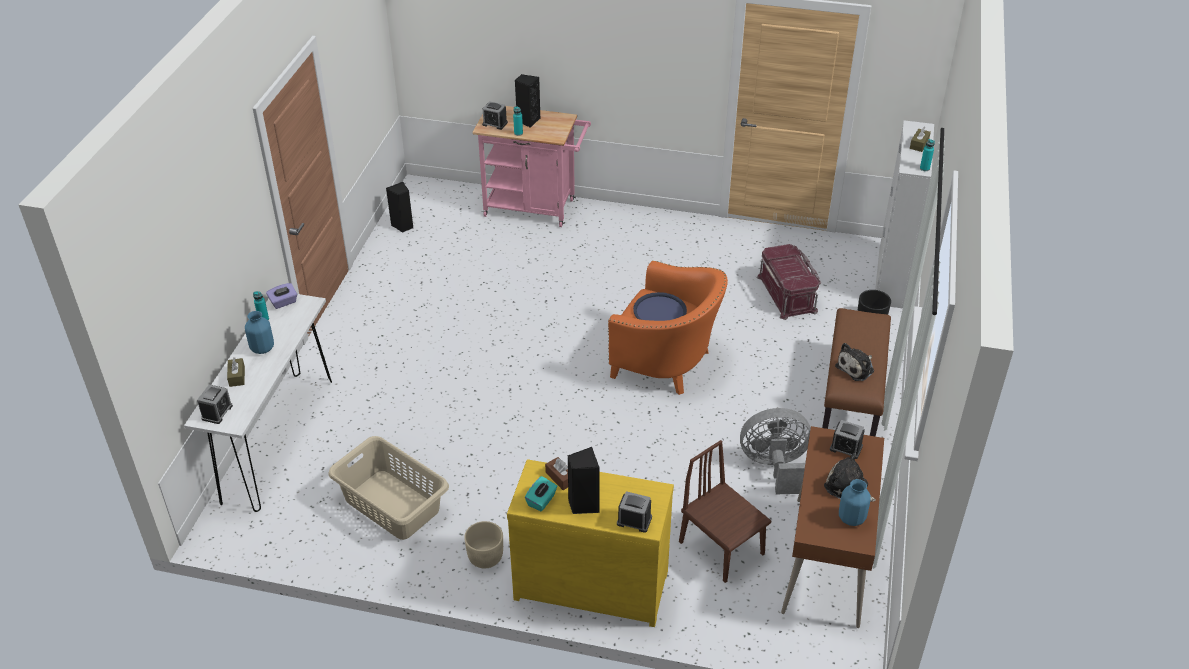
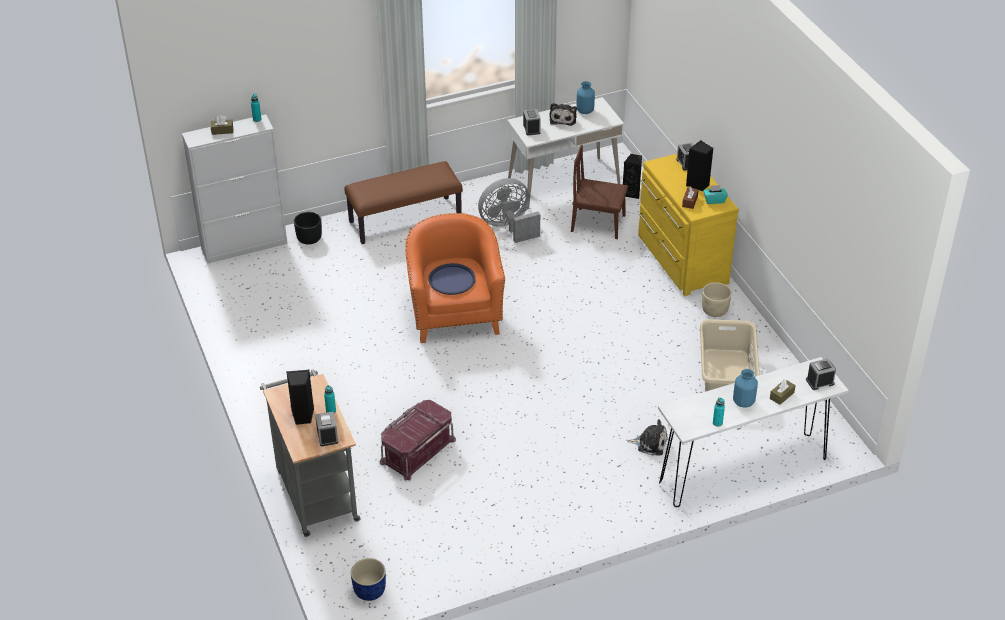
camera: 125 degrees left, 0 degrees up
(283, 302) = (688, 425): purple tissue box -> none
(403, 226) = (424, 571): black speaker -> black speaker (632, 193)
(417, 197) = (369, 591): none -> blue planter
(535, 208) = (315, 491): pink cart -> grey cart
(721, 548) = (598, 223): brown chair -> brown chair turned 90 degrees clockwise
(776, 468) = (508, 227): grey fan -> grey fan turned 105 degrees clockwise
(787, 294) = (312, 288): red storage box -> red storage box (417, 450)
(827, 561) = (563, 183): brown desk -> white desk
(856, 368) = (423, 177): plush toy -> plush toy (650, 443)

